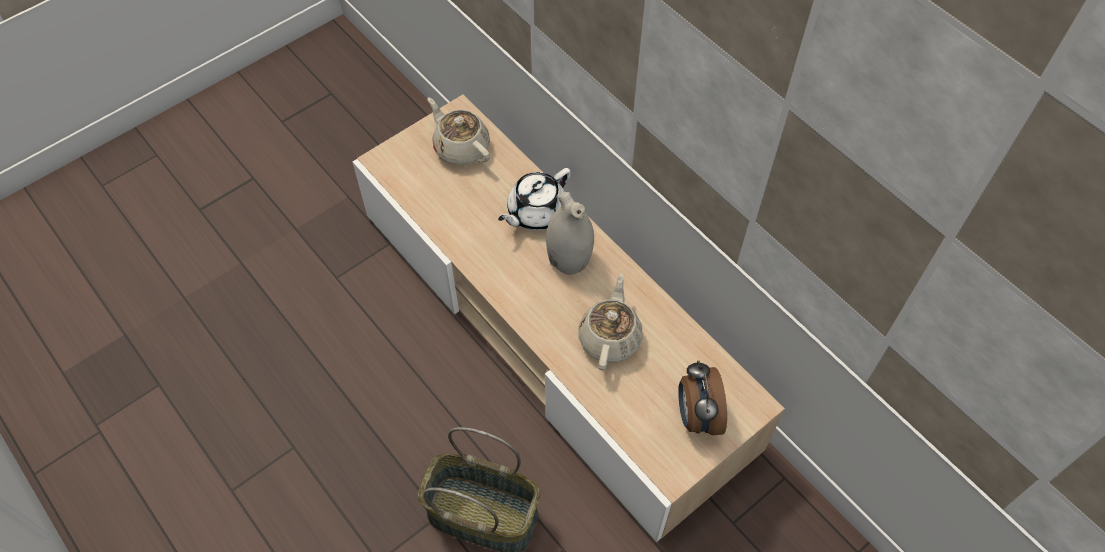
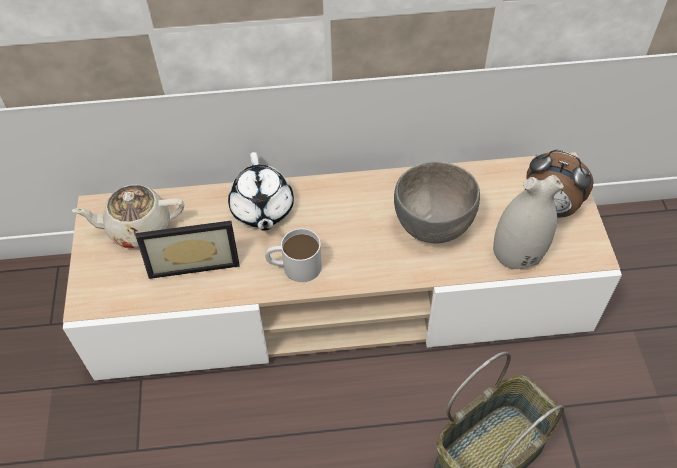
camera: 55 degrees left, 5 degrees down
(459, 198) = (193, 259): none -> picture frame
(499, 264) = (294, 266): none -> white mug
(569, 259) = (331, 212): white vase -> white vase (518, 253)
(610, 337) = (433, 226): beige teapot -> grey bowl

